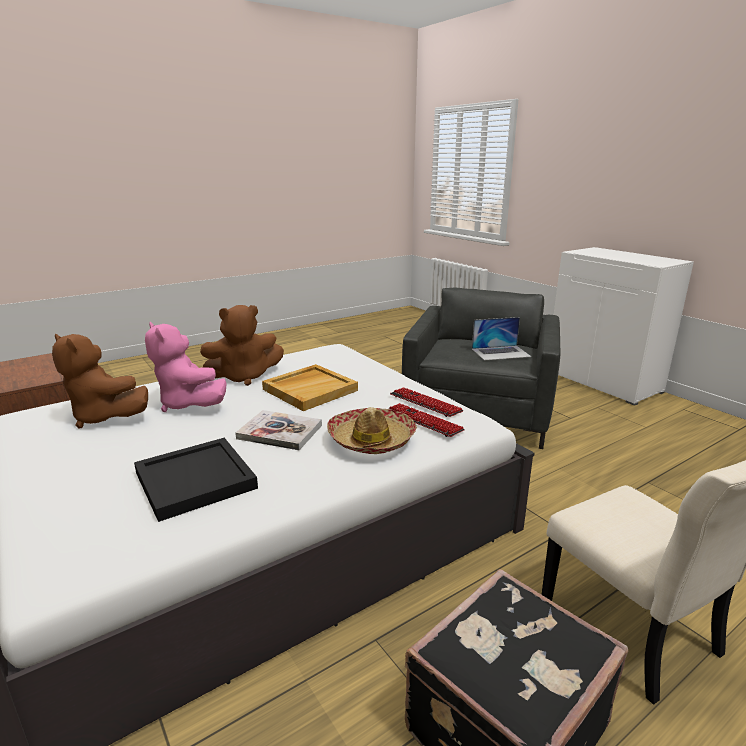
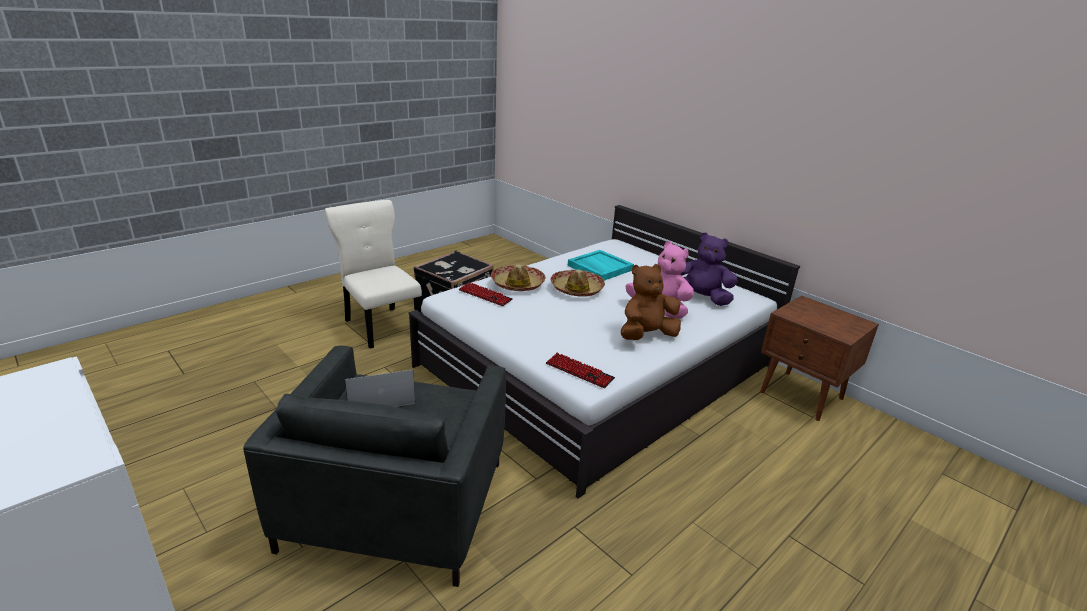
camera: 170 degrees right, 5 degrees up
(104, 417) = (700, 298): brown plush toy -> purple plush toy
(197, 480) = (599, 267): black tray -> turquoise tray
(280, 432) = (576, 289): book -> hat
(310, 389) = (578, 322): beige tray -> none
(425, 403) = (482, 310): keyboard -> keyboard (579, 371)

